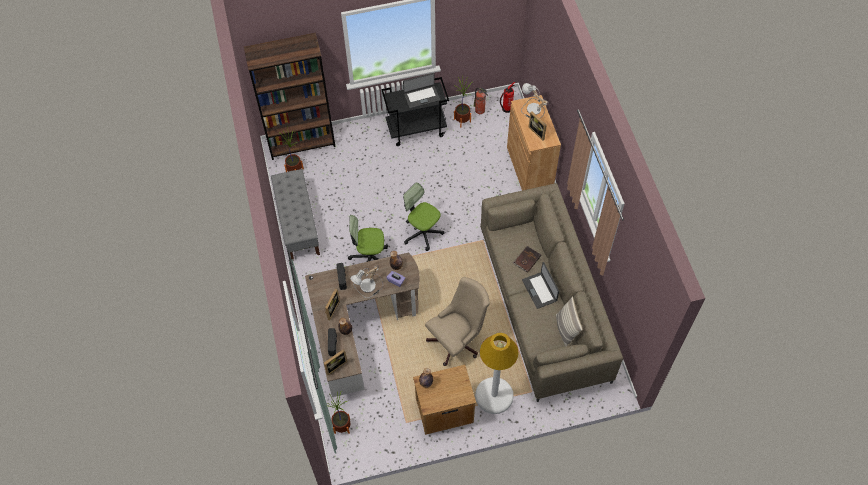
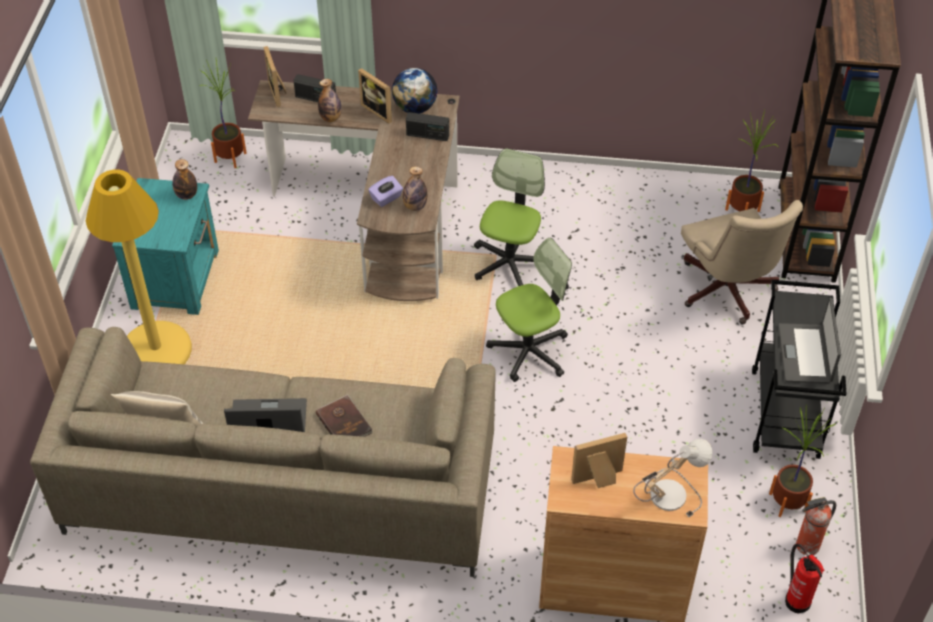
camera: 110 degrees right, 10 degrees down
(298, 224) = (623, 189): grey bench -> none
(323, 293) = (415, 108): none -> globe
(368, 287) = (394, 161): table lamp -> none
(443, 410) = (177, 278): brown nightstand -> turquoise nightstand
(457, 340) = (285, 334): beige office chair -> beige office chair (727, 293)
(494, 396) = (156, 350): white floor lamp -> yellow floor lamp

